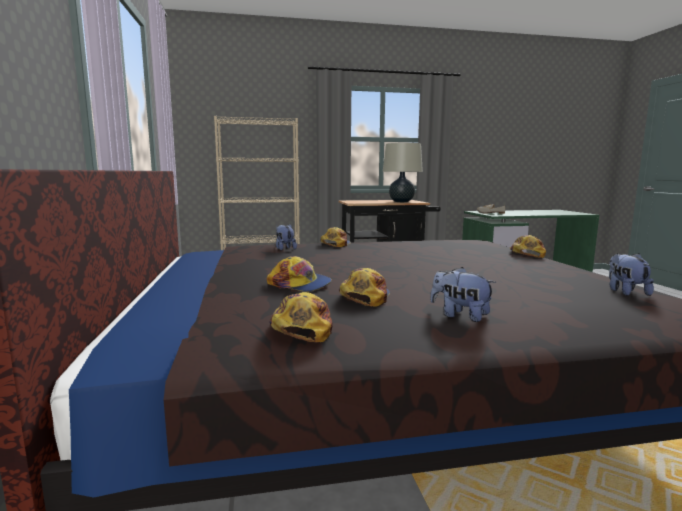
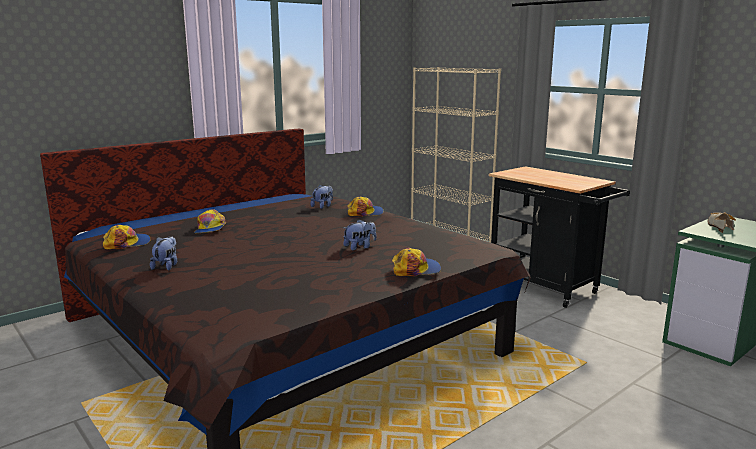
camera: 60 degrees right, 5 degrees up
(365, 296) = (193, 244): cap -> none
(401, 201) = (561, 182): beige table lamp -> none
(625, 292) = (269, 304): plush toy -> plush toy (360, 247)

